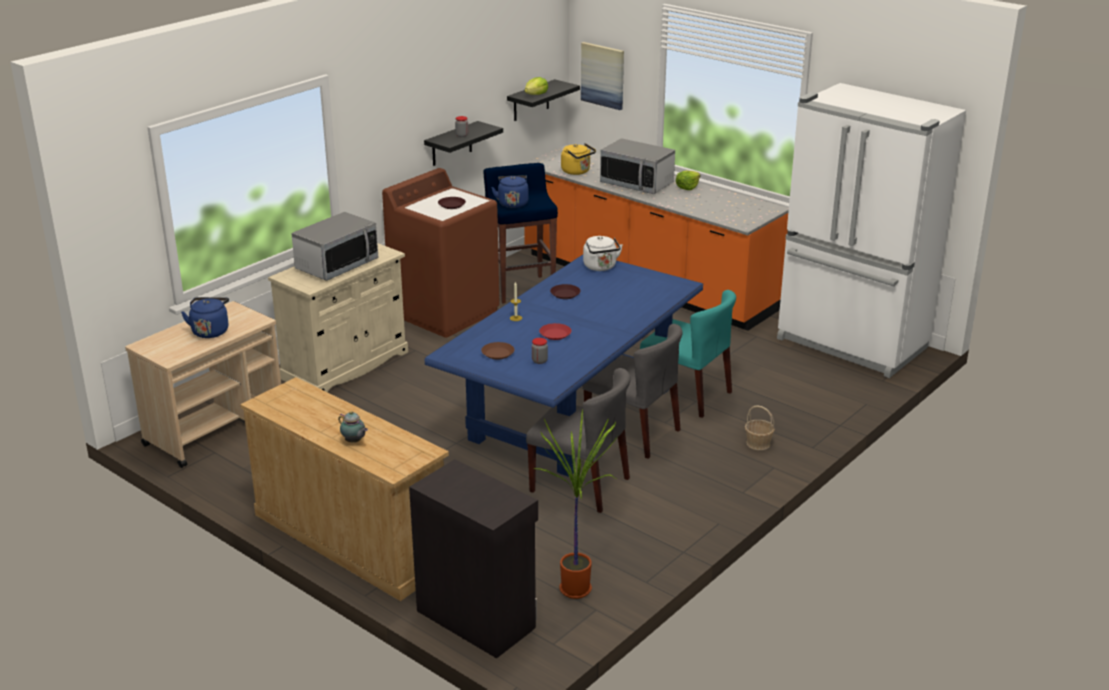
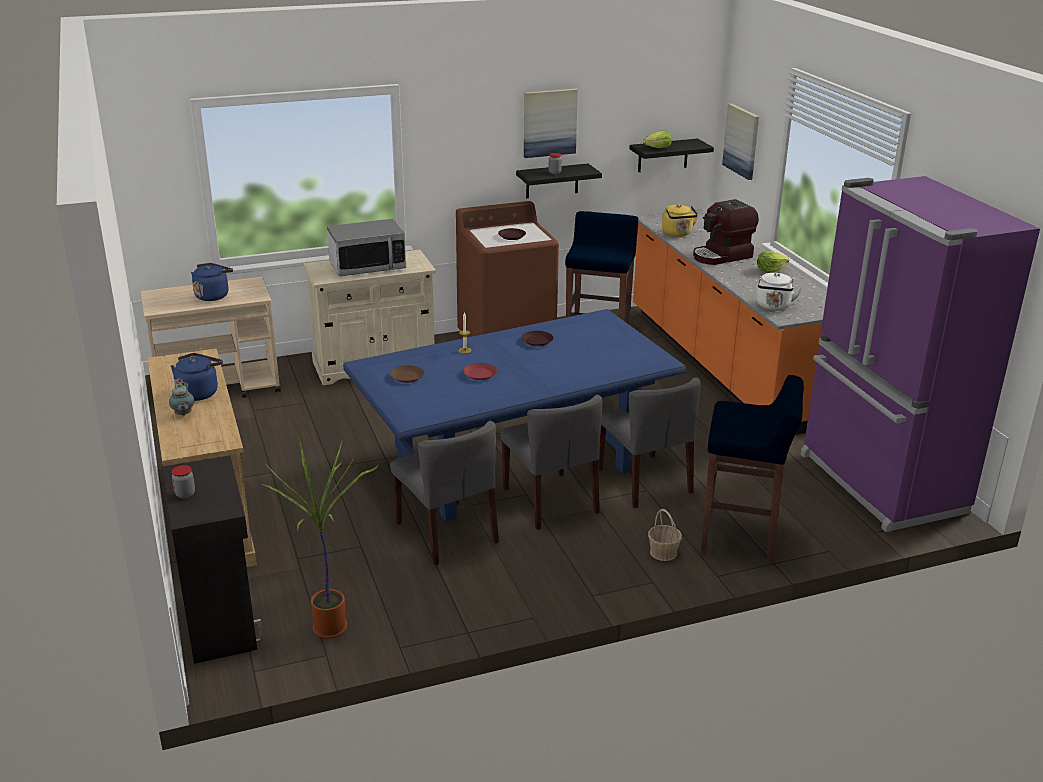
camera: 30 degrees right, 0 degrees up
(446, 88) = (549, 122): none -> picture
(512, 203) = (589, 250): blue kettle -> blue kettle (199, 392)
(539, 361) = (434, 394): jar -> jar (185, 494)
(601, 267) = (603, 325): white kettle -> white kettle (773, 306)
(637, 184) = (722, 256): microwave -> coffee machine
(687, 394) = (645, 481): turquoise chair -> grey chair
(800, 415) = (740, 538): none -> blue stool
(851, 344) = (879, 484): white fridge -> purple fridge

